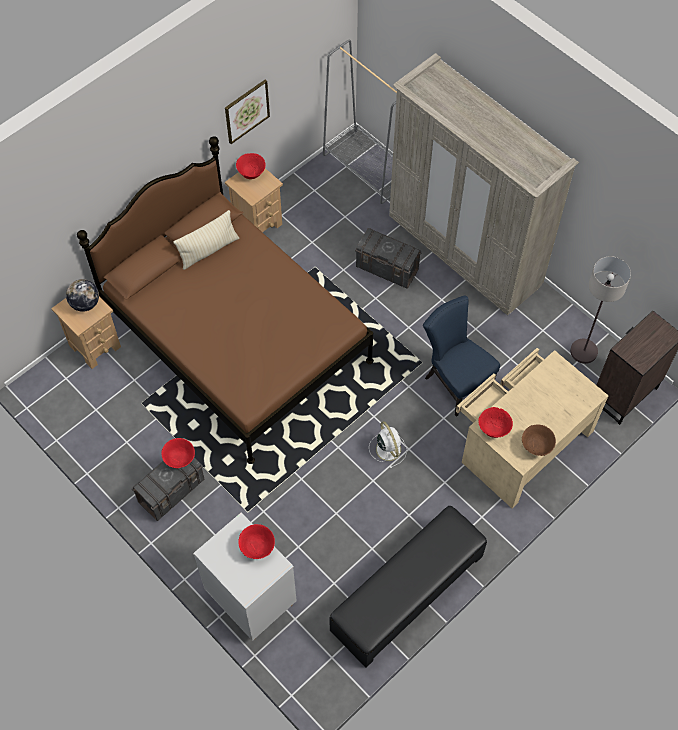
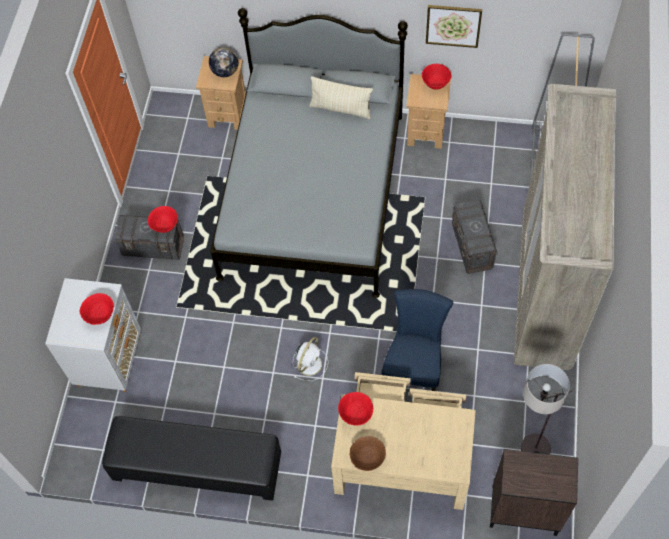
camera: 55 degrees right, 0 degrees up
(237, 339) = (313, 195): brown bed -> grey bed

